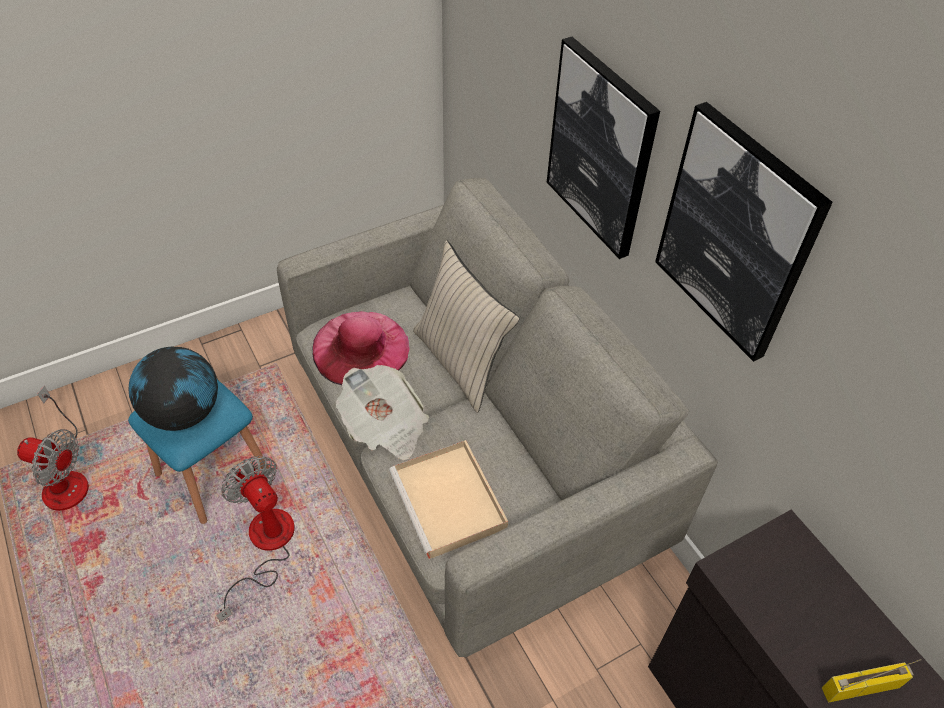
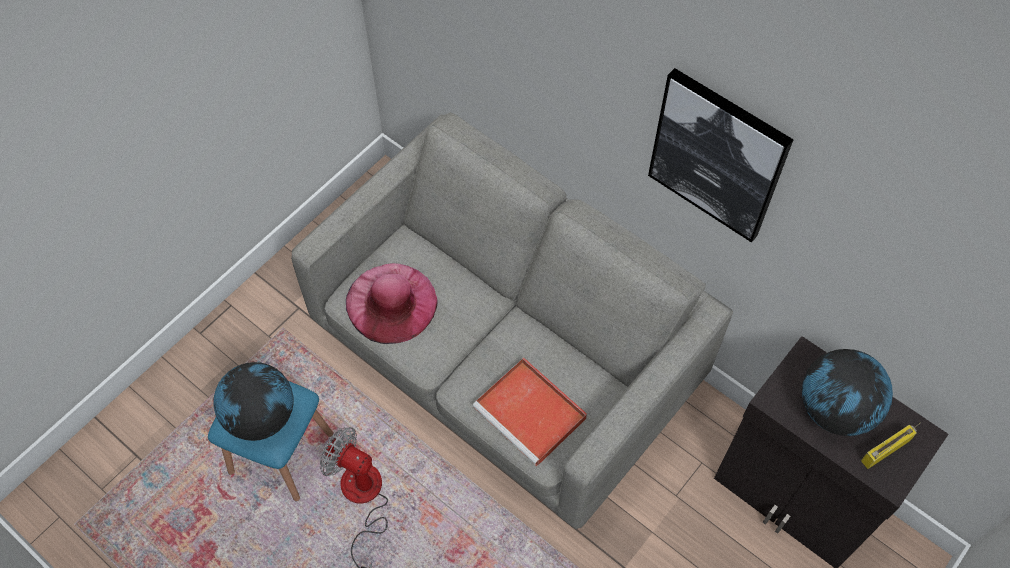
camera: 20 degrees left, 10 degrees up
(65, 477) = (145, 507): fan -> none
(385, 426) = (448, 367): newspaper -> none
(450, 502) = (532, 414): beige tray -> red tray
(461, 362) = (484, 285): beige pillow -> none
(601, 149) = (574, 89): picture -> none
(806, 611) = (835, 410): none -> globe

